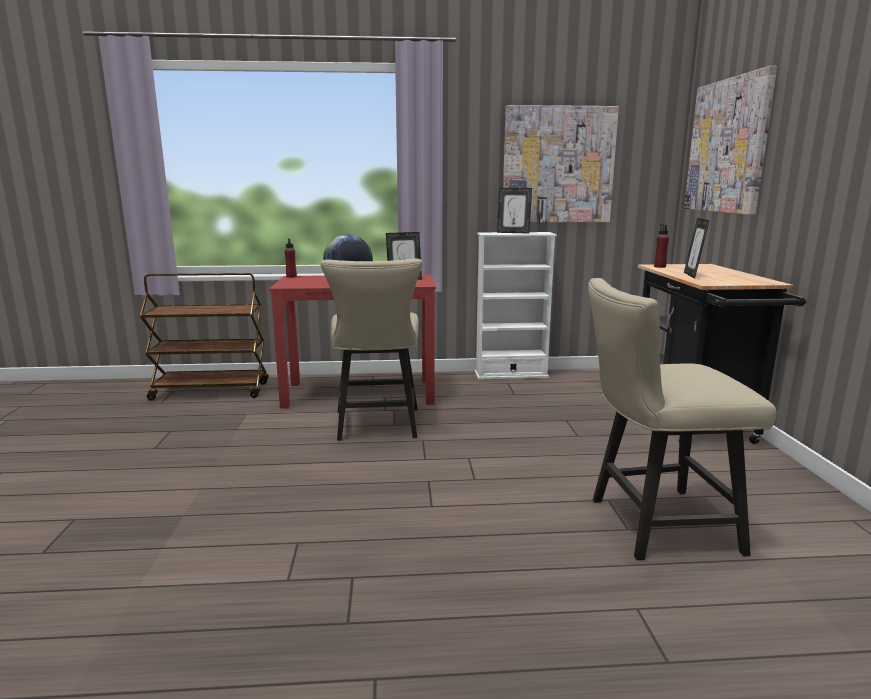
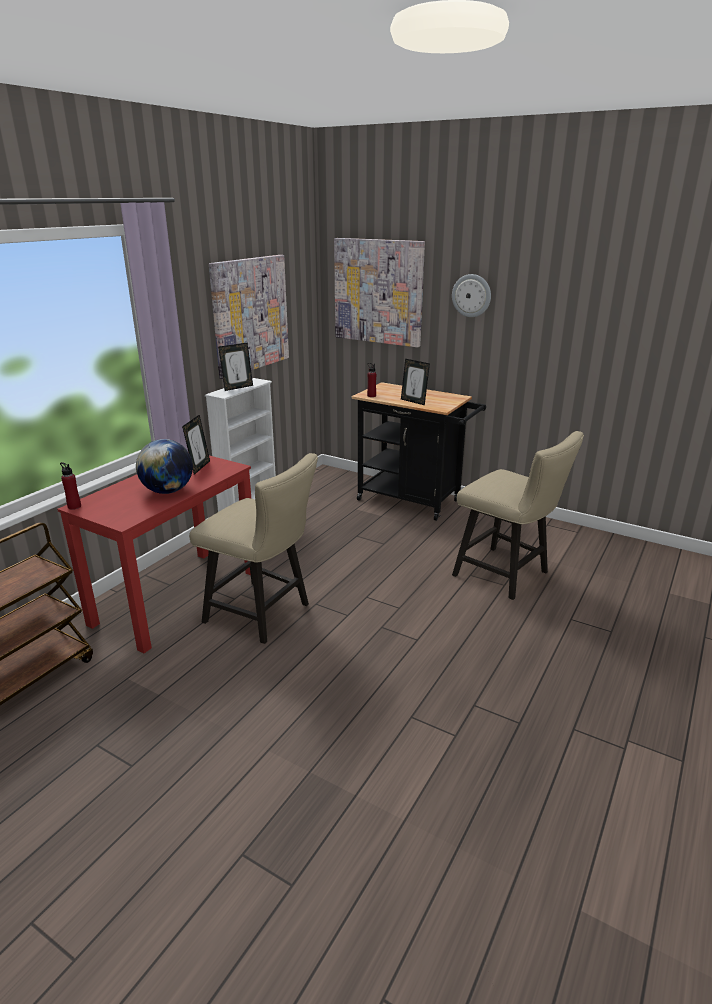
camera: 55 degrees left, 10 degrees up
(652, 525) = (507, 576): beige chair -> beige chair turned 75 degrees counterclockwise
(817, 131) = (471, 295): none -> wall clock

